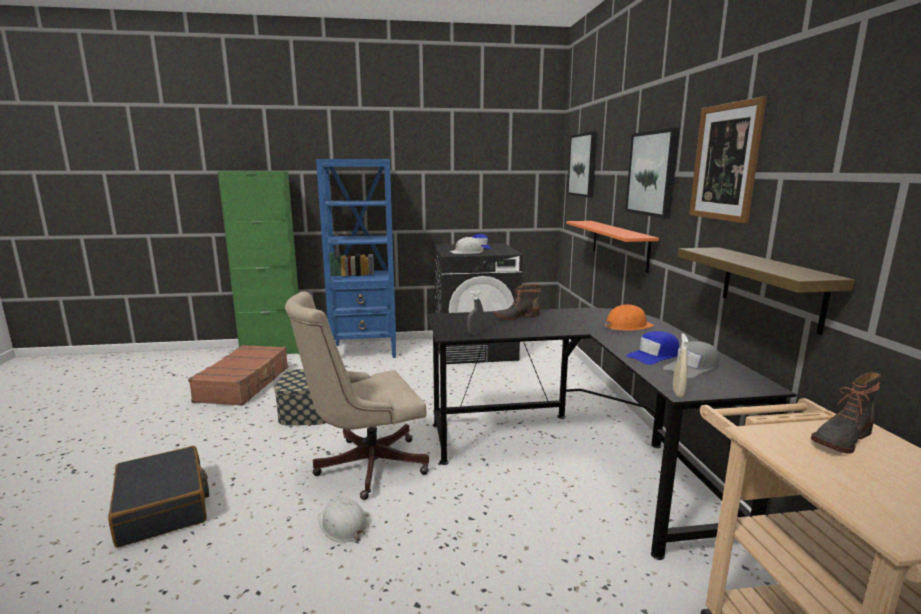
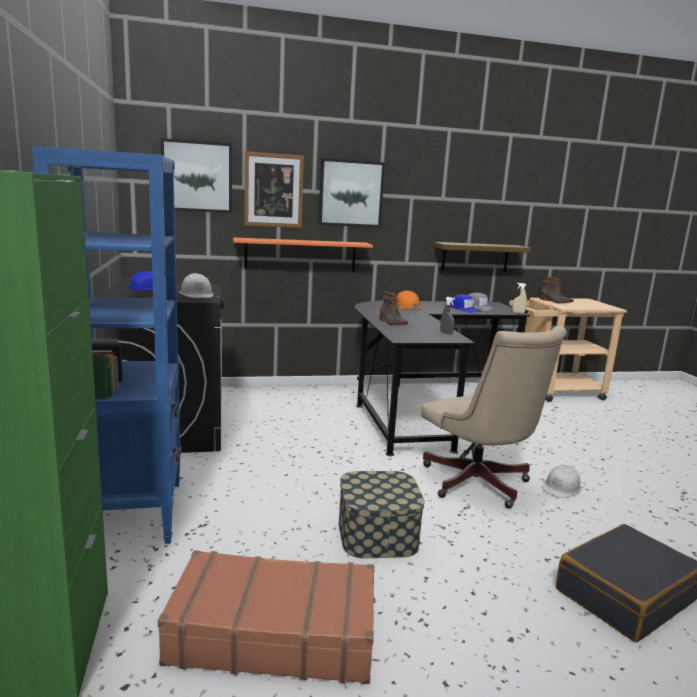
camera: 95 degrees left, 0 degrees up
(725, 162) = (434, 191): picture -> picture (273, 190)

